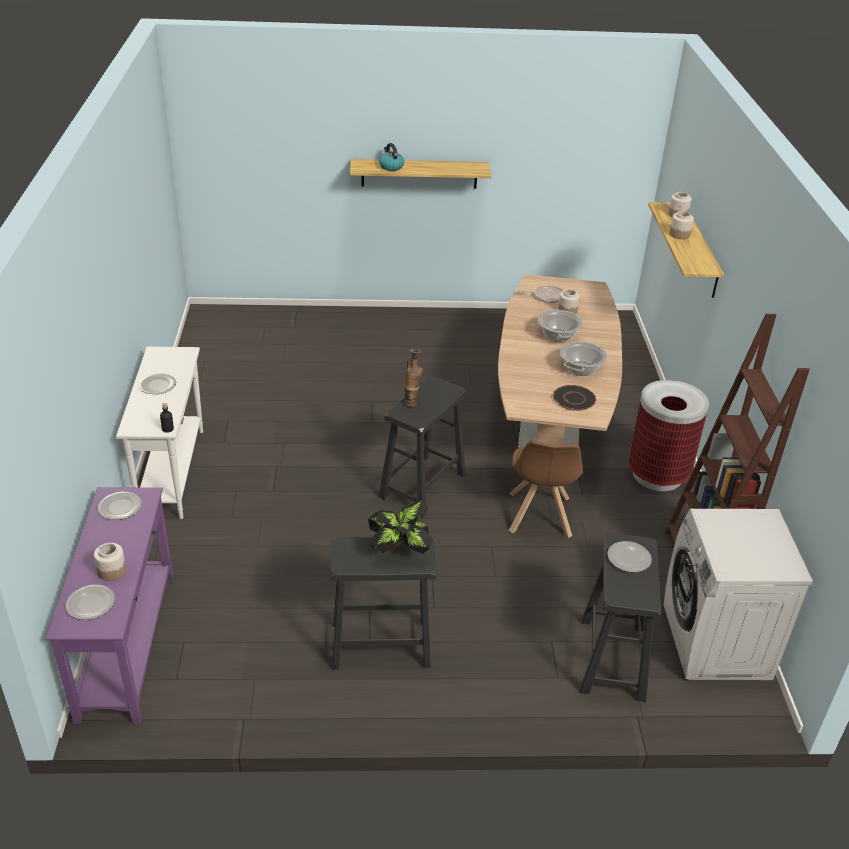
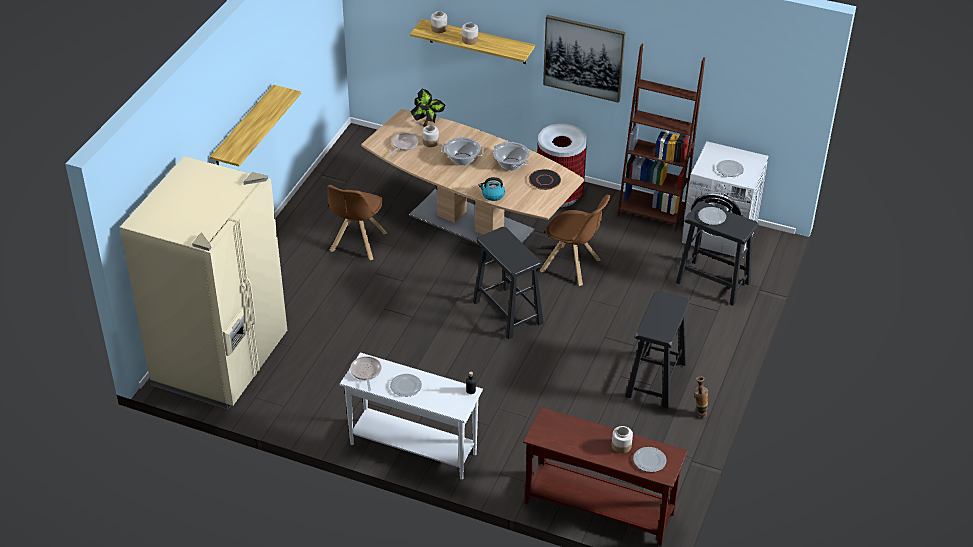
camera: 65 degrees left, 5 degrees up
(119, 507) = (553, 432): plate -> plate (729, 170)
(126, 644) = (598, 508): purple console table -> brown console table
(169, 357) = (366, 372): none -> frying pan
(245, 331) = (221, 360): none -> beige fridge
(391, 167) = (244, 138): kettle -> kettle (492, 195)
(400, 552) = (664, 308): potted plant -> potted plant (427, 123)
(412, 402) = (506, 256): vase -> vase (699, 413)
(456, 360) = (357, 243): none -> brown chair
(743, 313) = (584, 58): none -> picture

